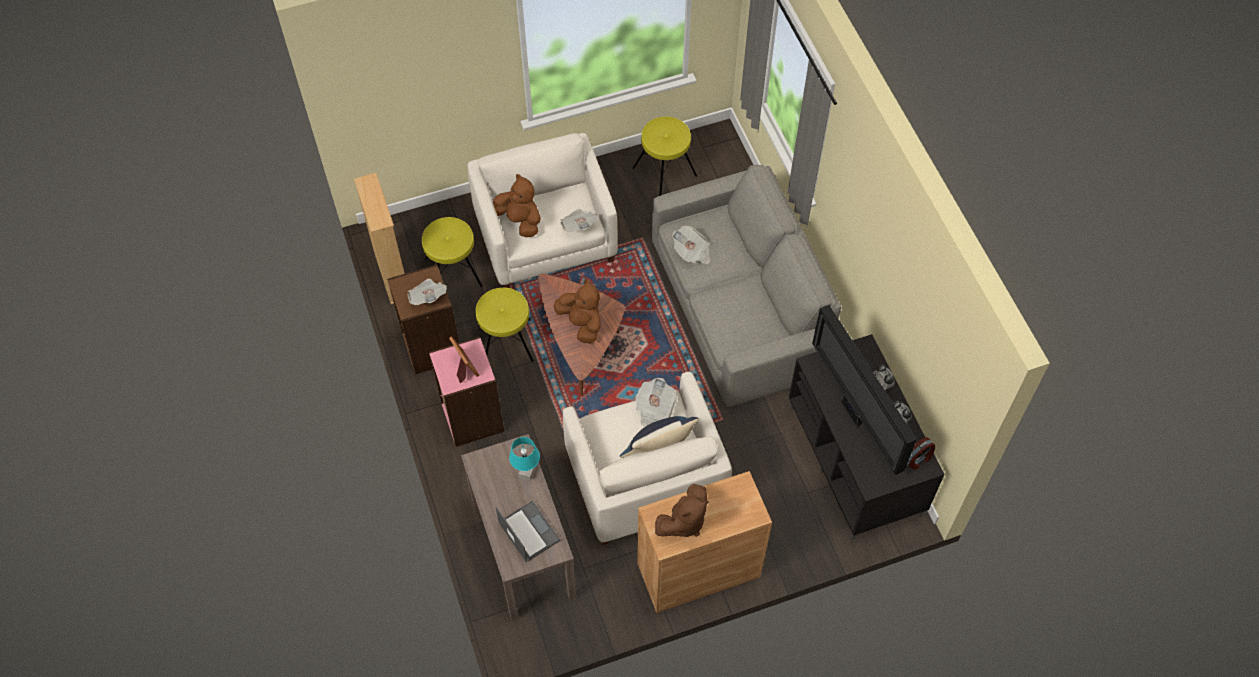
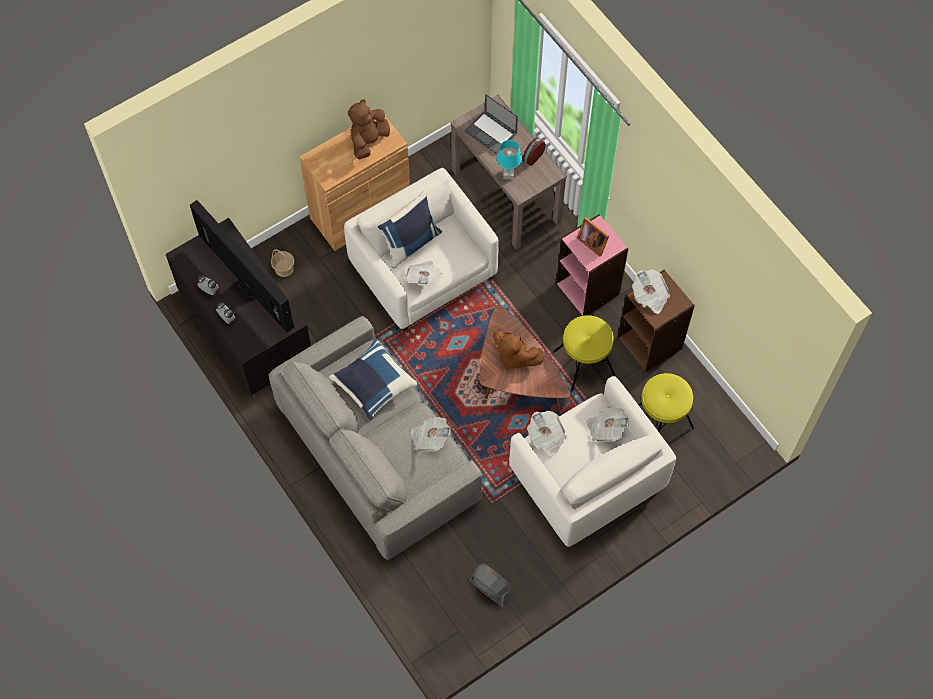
camera: 165 degrees right, 5 degrees up
(392, 276) = (716, 402): beige bookcase -> none
(519, 221) = (606, 428): brown plush toy -> newspaper
(665, 172) = (490, 588): yellow stool -> grey fan
(735, 314) = (373, 385): none -> blue pillow
(801, 522) = (284, 268): none -> basket
(918, 459) = (188, 261): alarm clock -> alarm clock (532, 156)

